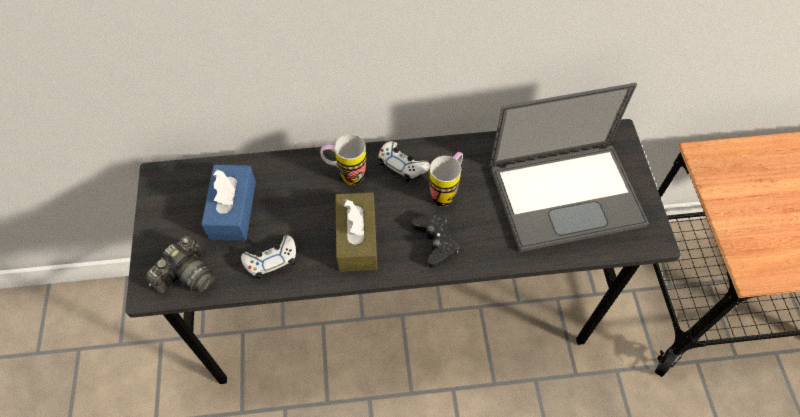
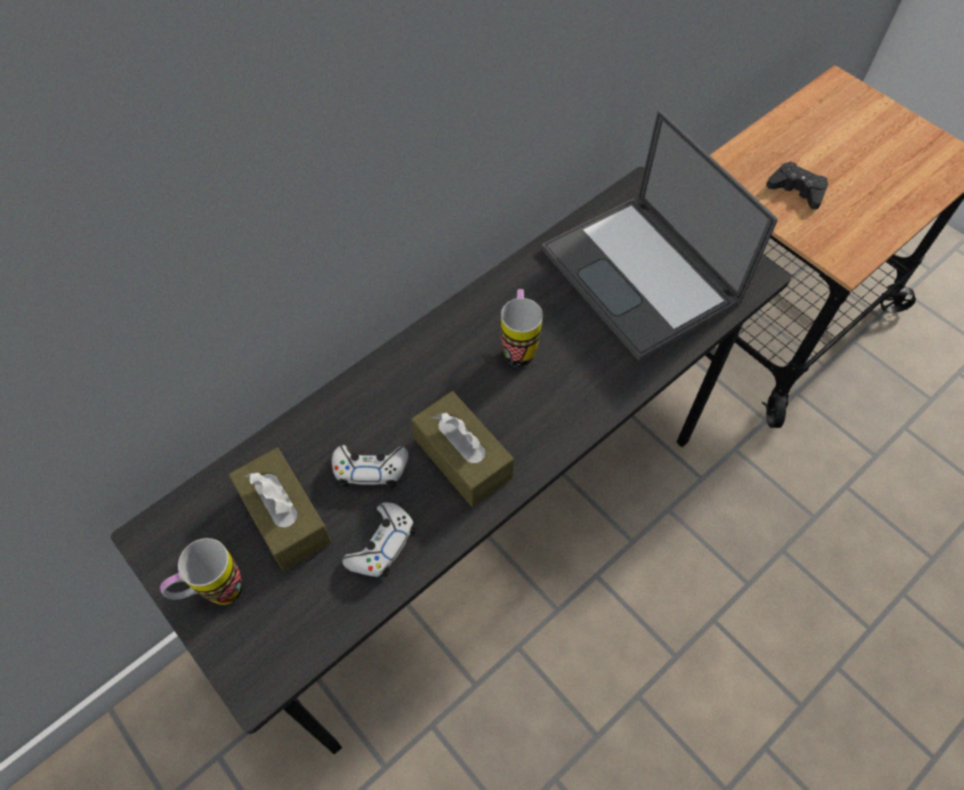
camera: 35 degrees left, 0 degrees up
(187, 276) = (290, 632): camera -> none
(233, 210) = (285, 517): blue tissue box -> brown tissue box
(345, 175) = (391, 394): mug -> mug (215, 594)
(402, 164) = (446, 344): white game controller -> white game controller (370, 469)
(435, 242) = (550, 408): black game controller -> black game controller (796, 190)
(567, 194) = (641, 277): laptop -> laptop turned 105 degrees clockwise

